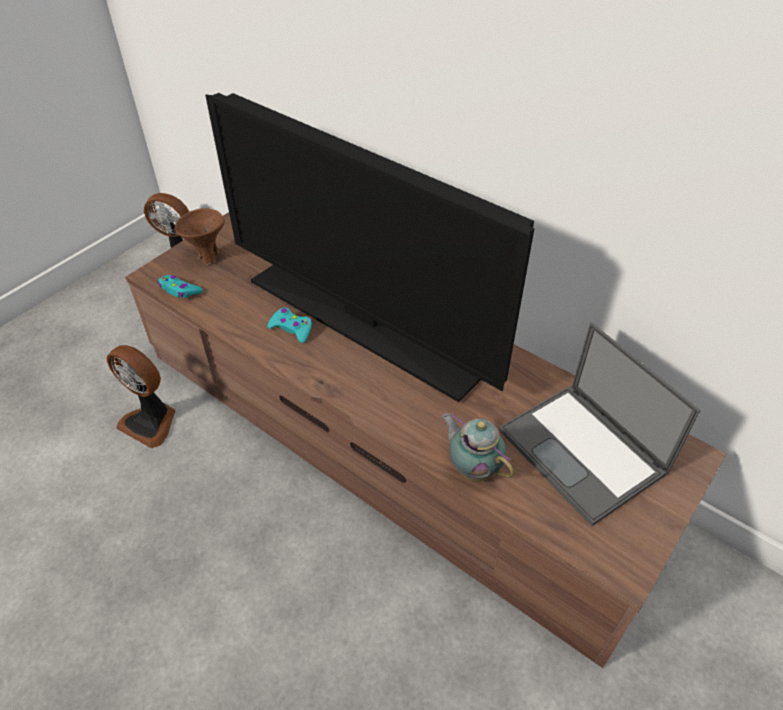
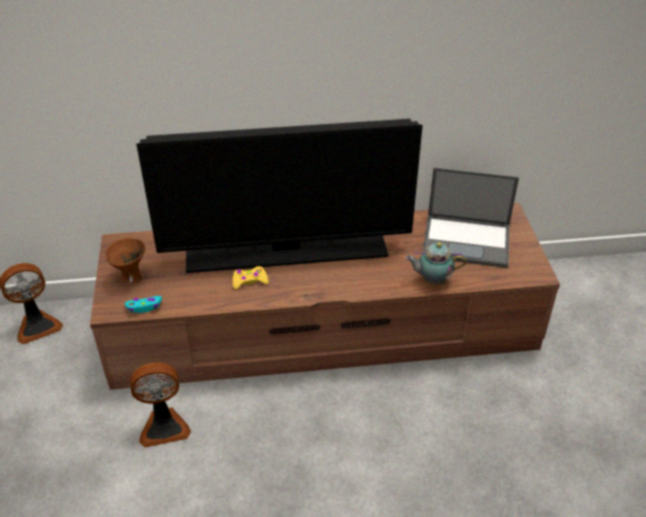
camera: 45 degrees left, 5 degrees down
(292, 329) = (249, 281): turquoise game controller -> yellow game controller

